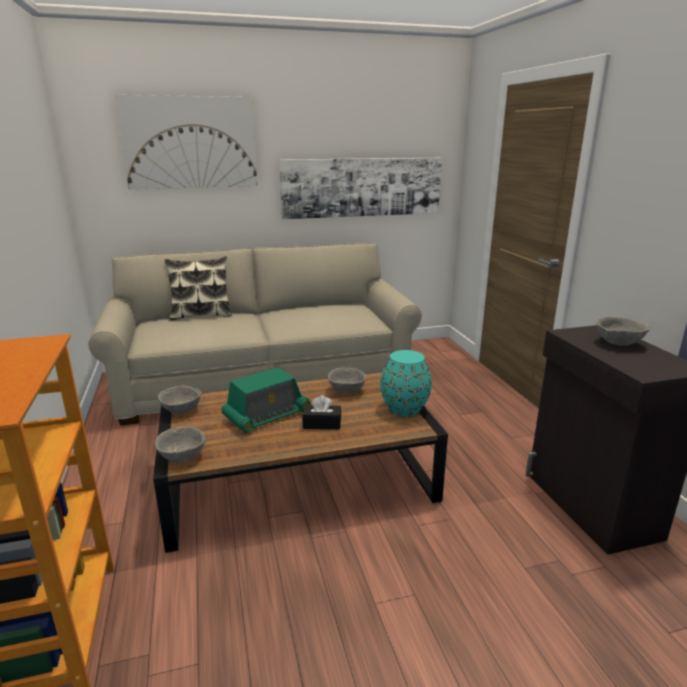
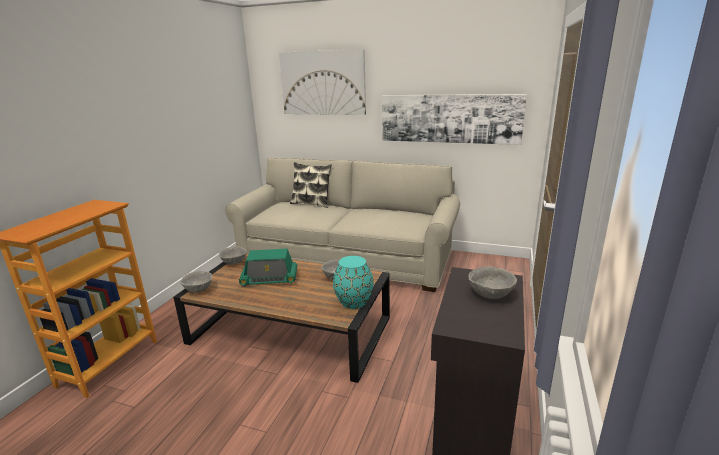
camera: 35 degrees right, 0 degrees up
(322, 424) = (290, 295): black tissue box -> none

